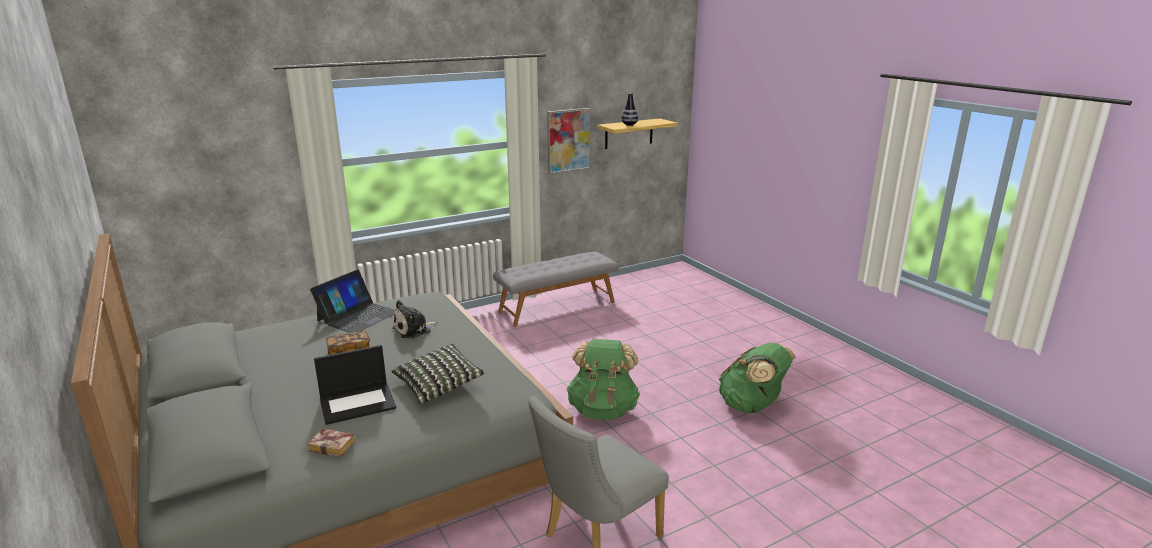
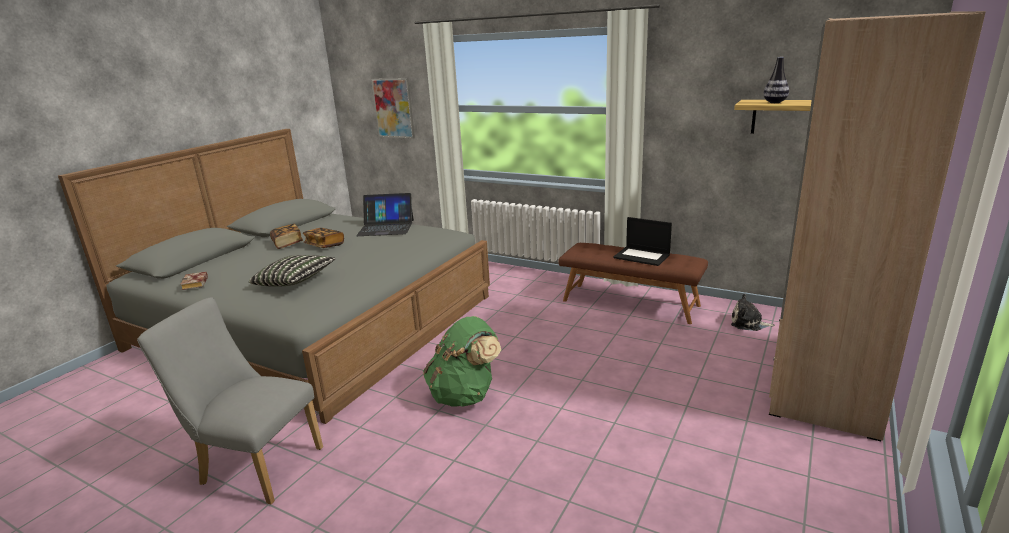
camera: 60 degrees right, 0 degrees up
(297, 373) = (287, 244): none -> book
(358, 403) = (254, 270): laptop -> laptop (642, 256)
(414, 330) = (380, 247): plush toy -> plush toy (748, 323)
(557, 307) = (630, 302): grey bench -> brown bench
(568, 140) = (695, 115): picture -> picture (393, 108)
(719, 299) = (825, 382): none -> beige wardrobe
(752, 406) = (573, 494): green backpack -> none

